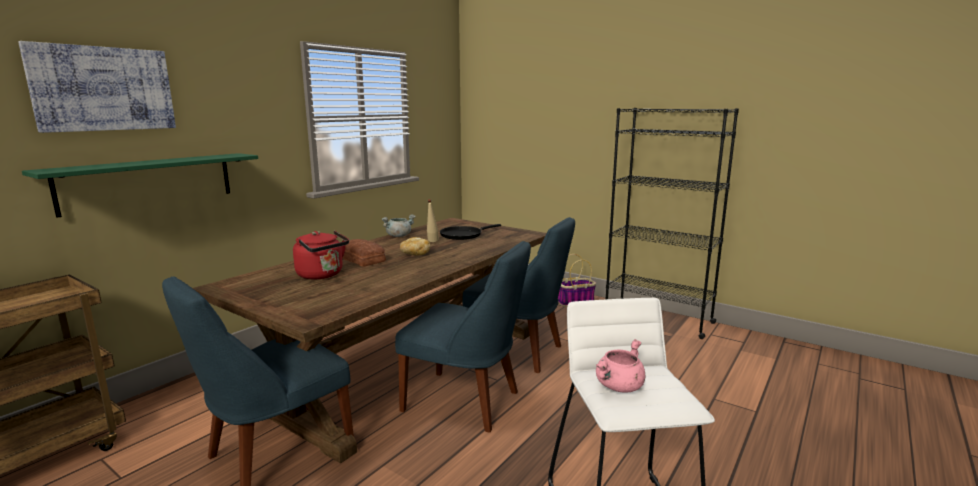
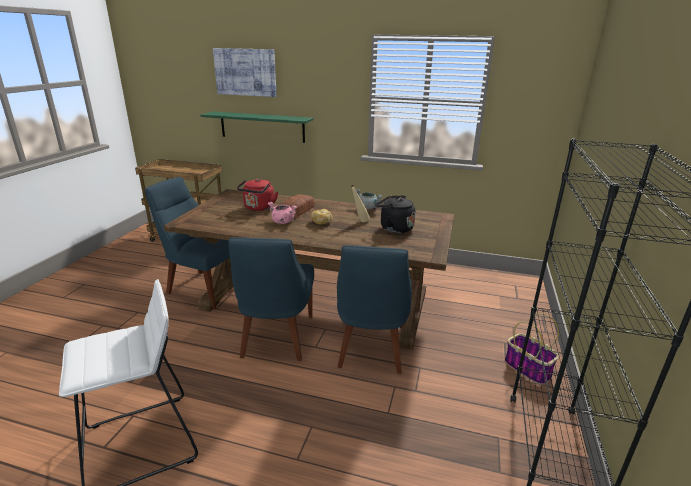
camera: 70 degrees right, 10 degrees up
(463, 235) = (394, 228): black frying pan -> black kettle
(619, 387) = (109, 343): pink cooking pot -> pink cooking pot (282, 222)

